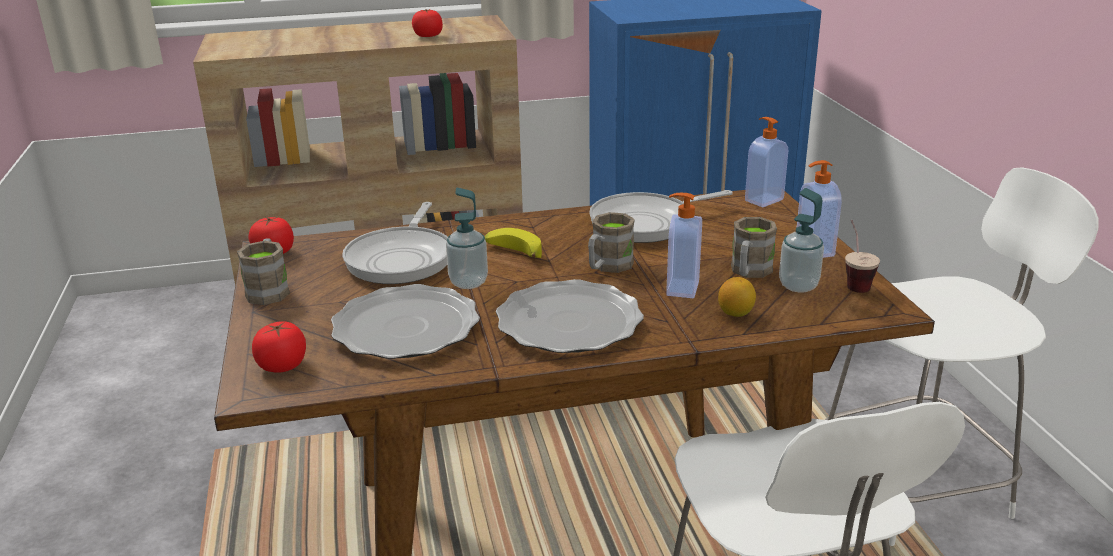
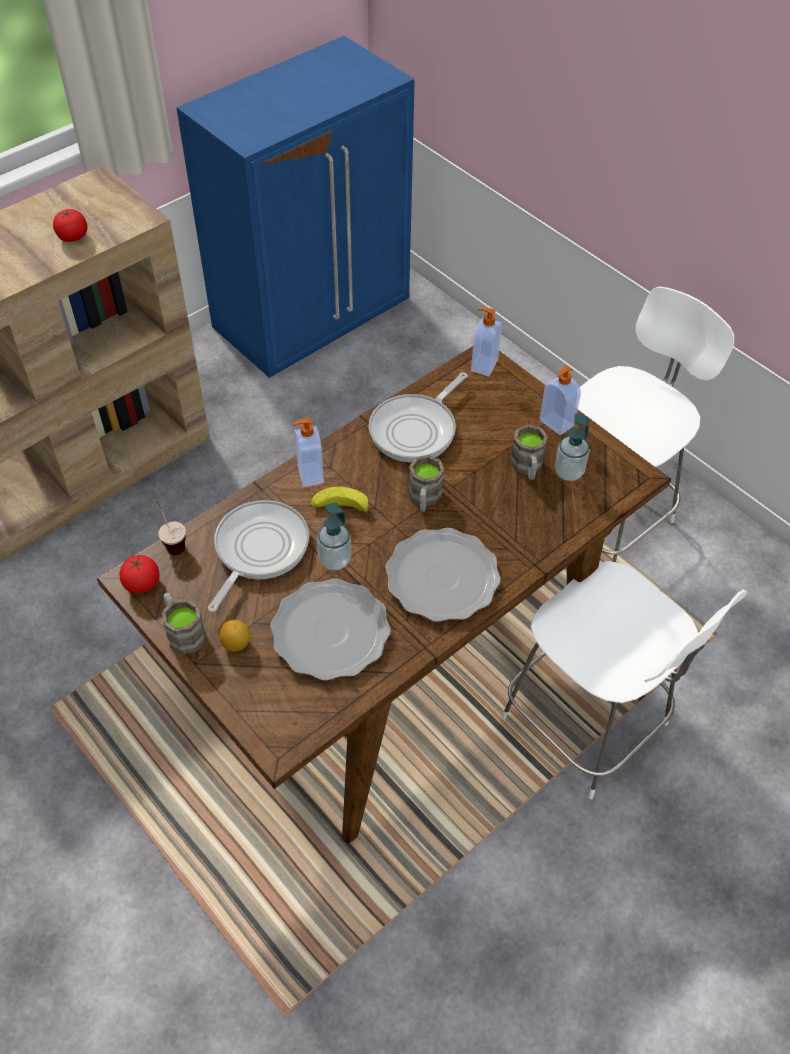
camera: 30 degrees left, 25 degrees up
(282, 365) = (275, 712): tomato -> none
(402, 259) = (258, 550): frying pan -> frying pan turned 135 degrees counterclockwise
(681, 288) = (493, 506): soap dispenser -> soap dispenser (309, 474)
(735, 313) = (546, 521): lemon -> lemon (236, 643)
(854, 282) = (602, 453): cup -> cup (171, 540)

